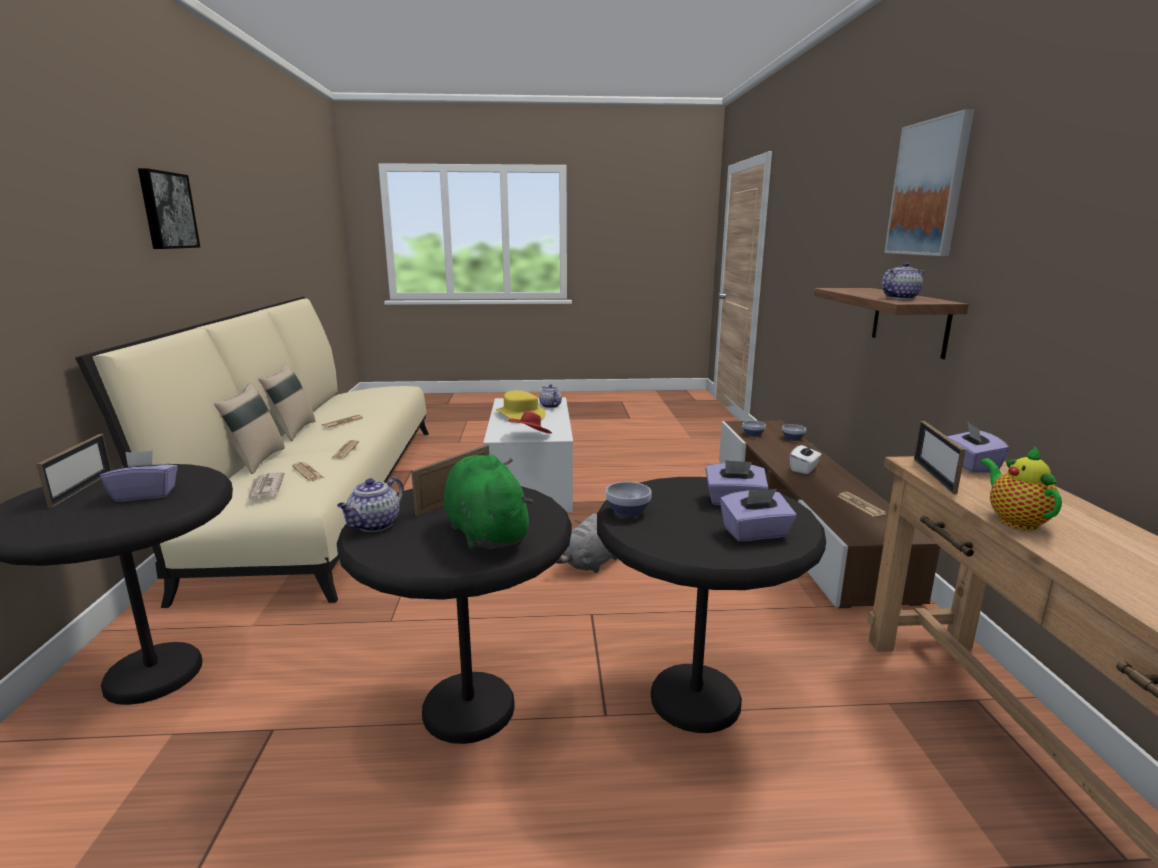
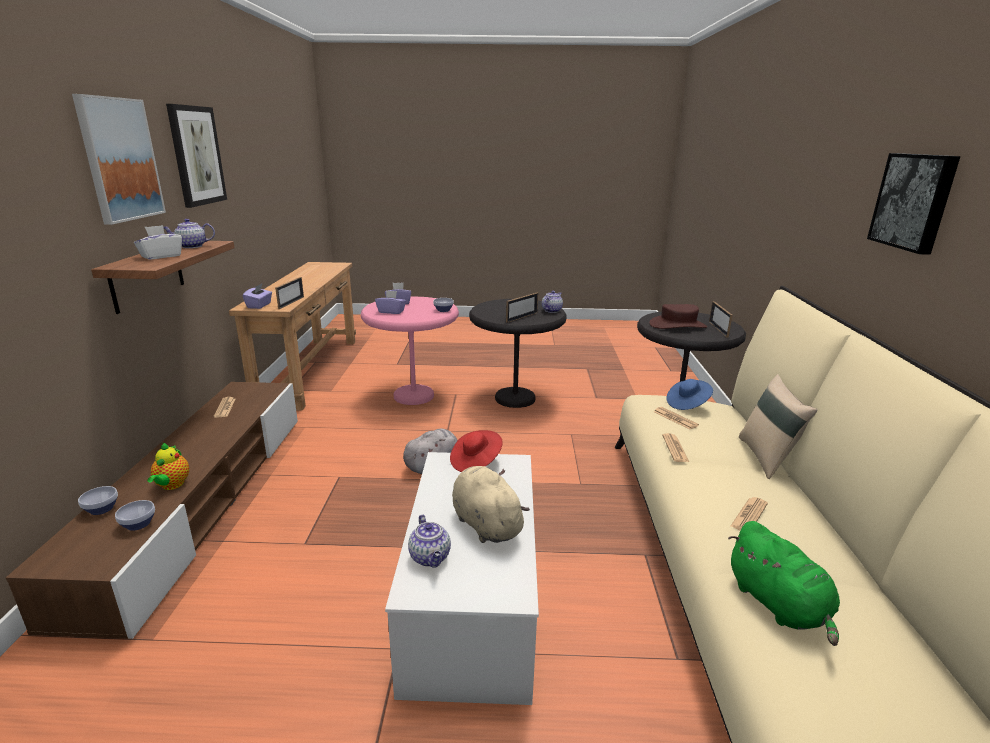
camera: 175 degrees left, 5 degrees up
(145, 494) = (677, 325): purple tissue box -> brown hat
(265, 488) = (687, 404): newspaper -> blue hat
(291, 431) = (819, 522): beige pillow -> none
(485, 532) = (505, 307): green plush toy -> green plush toy (779, 605)
(521, 415) = (485, 523): yellow hat -> beige plush toy
(695, 699) = (413, 396): black side table -> pink side table
(804, 469) = (195, 449): white tissue box -> white tissue box (161, 256)
(1014, 520) = (305, 290): teapot -> teapot (172, 485)
(1056, 175) = (196, 156): none -> picture

